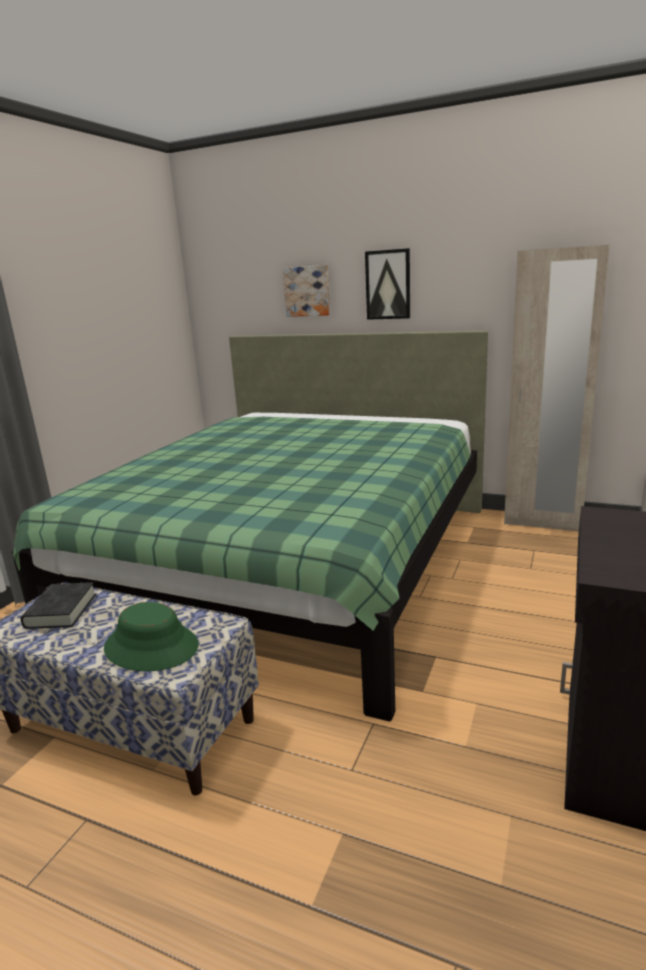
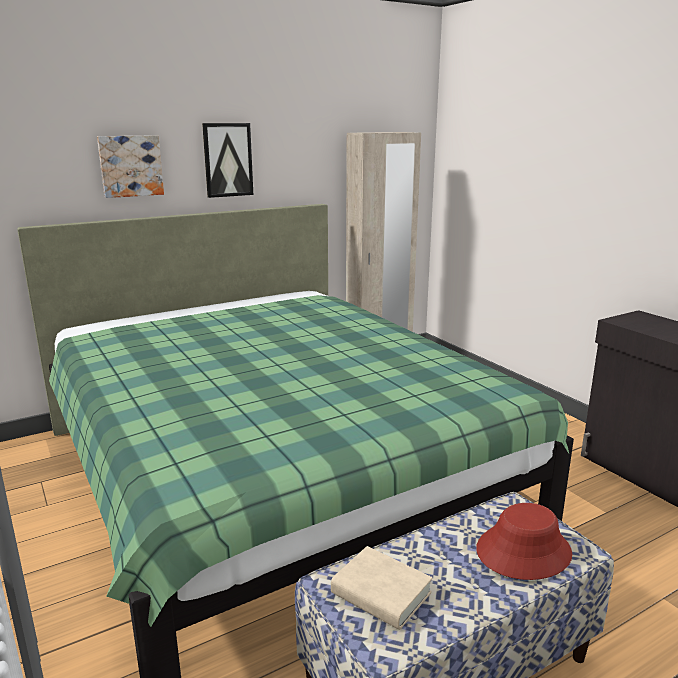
camera: 55 degrees left, 0 degrees up
(61, 611) = (381, 593): black book -> beige book
(152, 647) = (523, 551): green hat -> red hat

